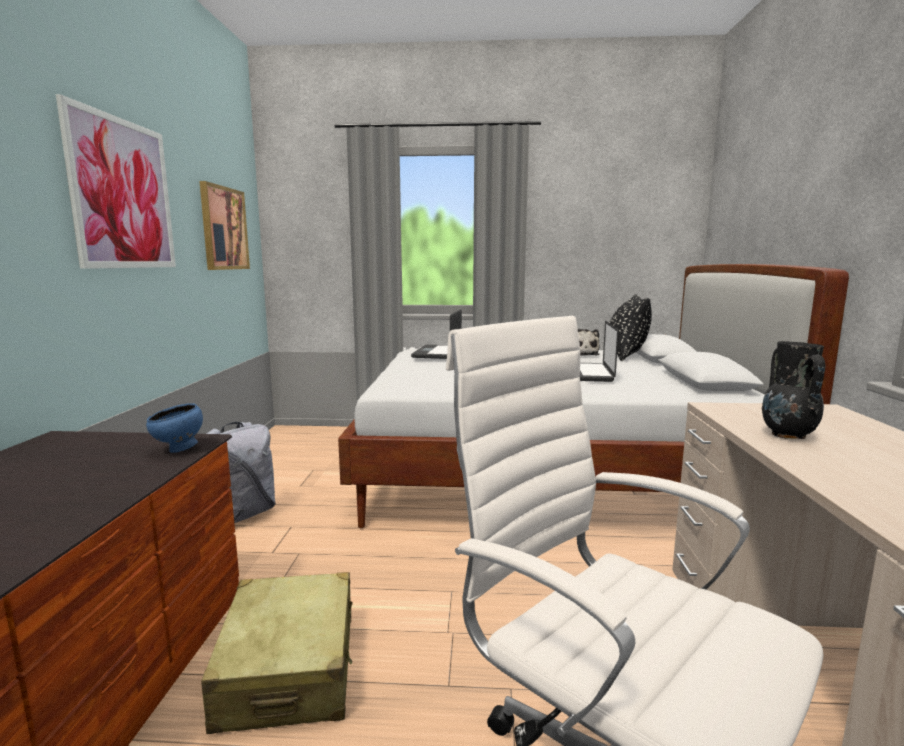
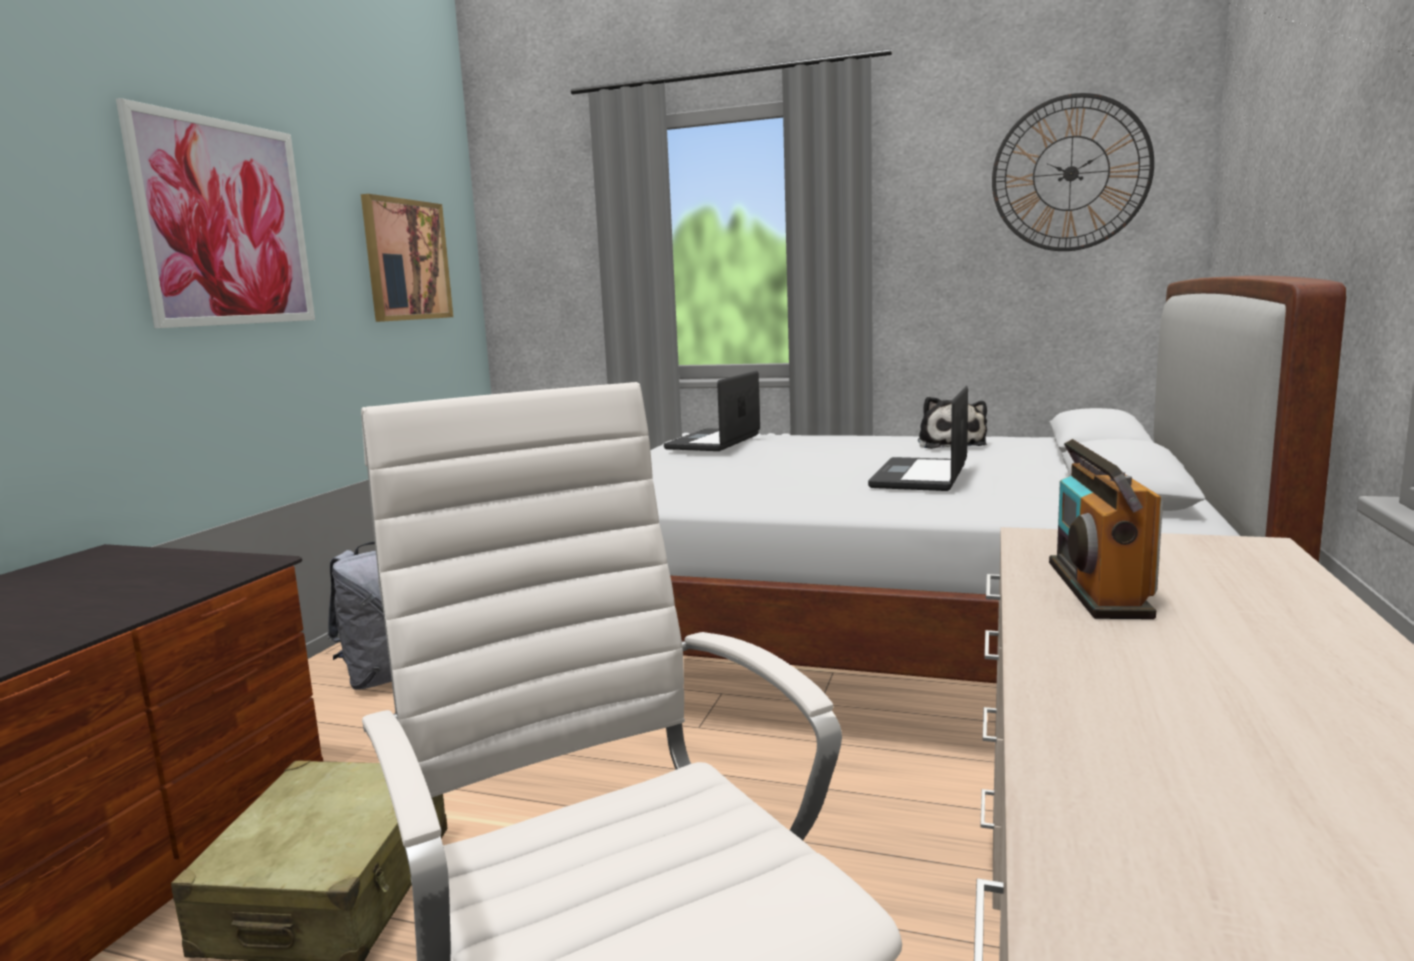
camera: 15 degrees right, 0 degrees up
(179, 450) = (215, 575): blue bowl -> none
(625, 355) = (1036, 446): black pillow -> none
(635, 202) = (1070, 173): none -> wall clock
(788, 435) = (1096, 589): black vase -> radio

